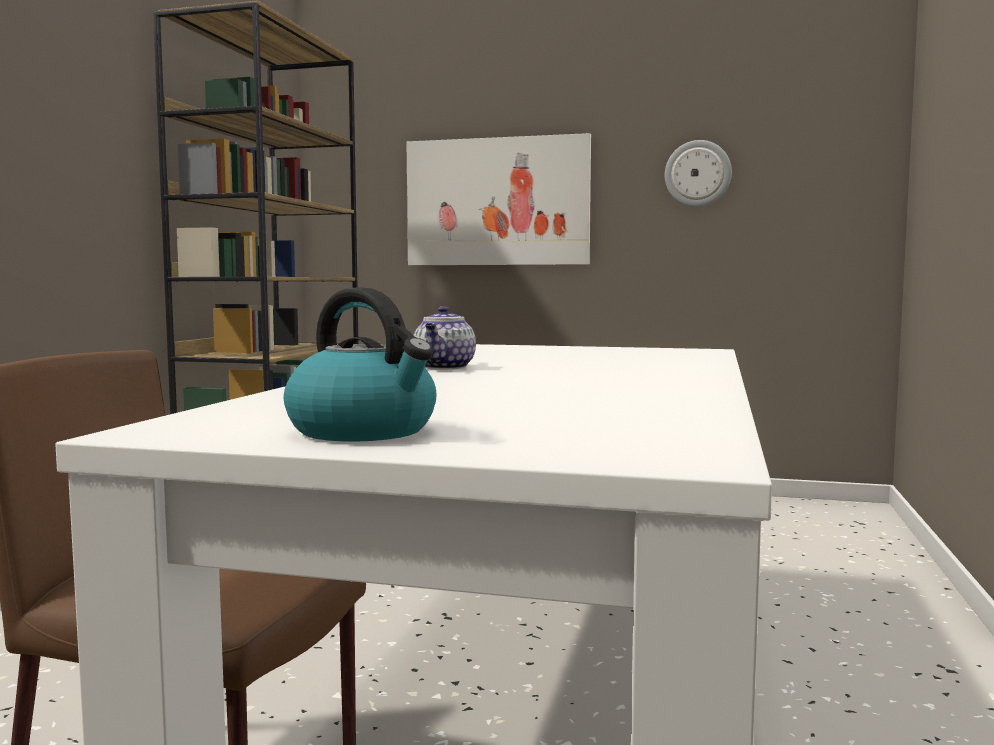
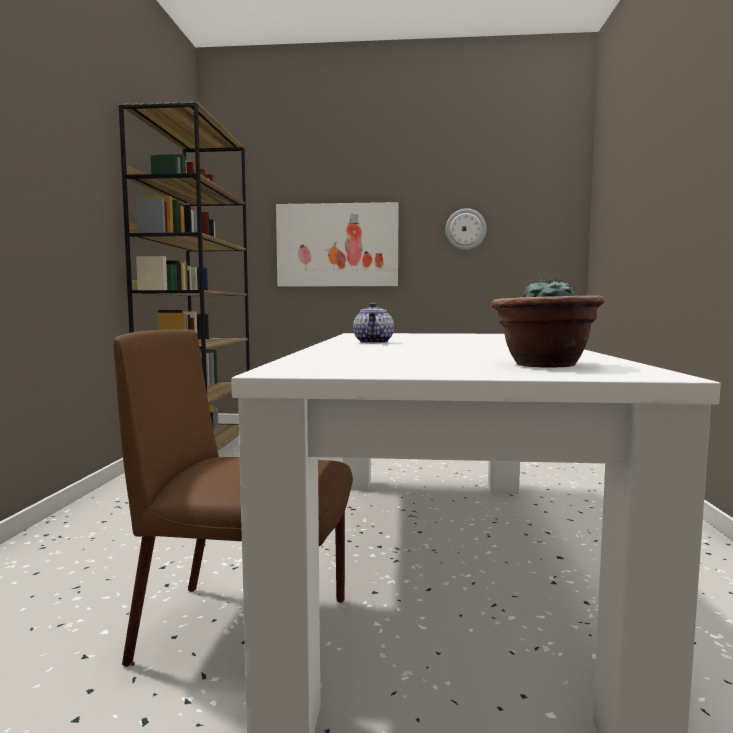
camera: 10 degrees left, 0 degrees up
(364, 431) = (421, 368): kettle -> none
(573, 429) = (543, 365): none -> potted plant

